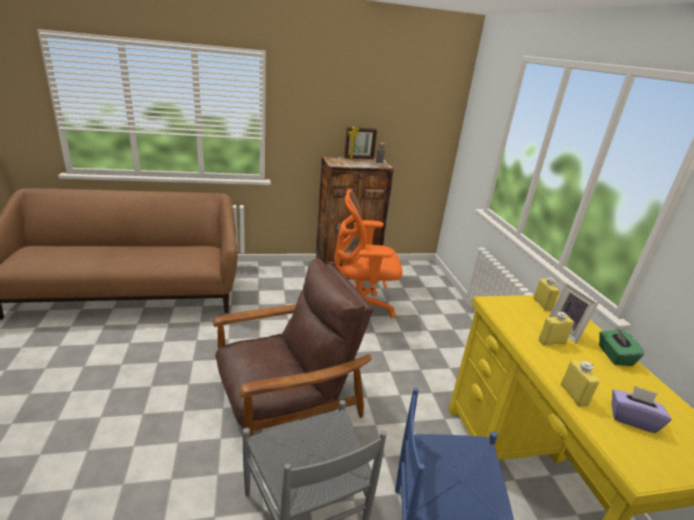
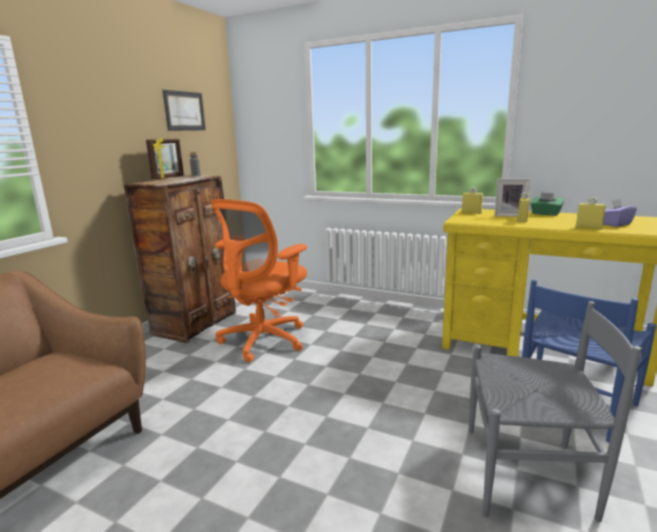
camera: 50 degrees left, 10 degrees down
(287, 399) = (357, 433): brown armchair -> none
(402, 105) = (184, 111): none -> picture

